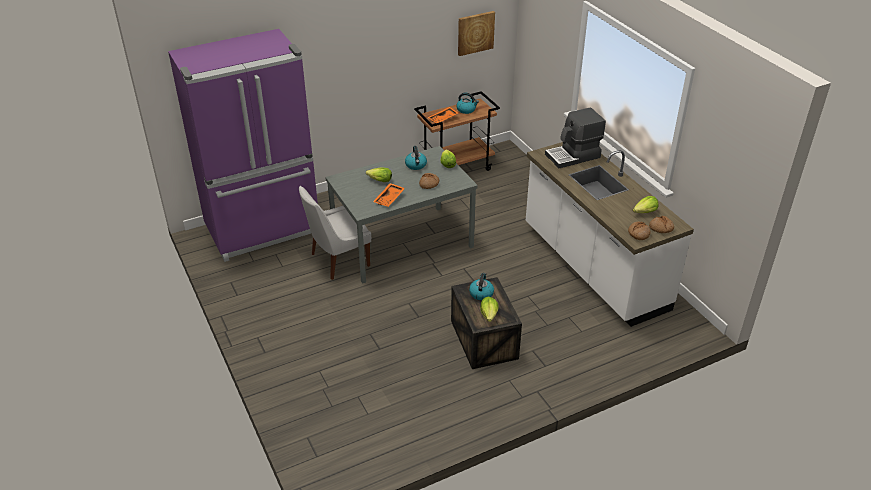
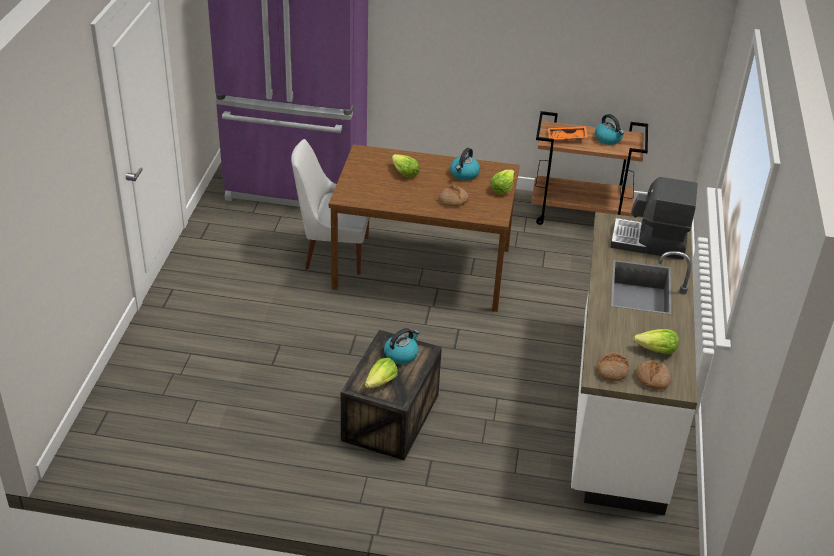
camera: 35 degrees right, 0 degrees up
(389, 199) = (390, 197): orange tray -> none
(402, 244) = (421, 269): grey dining table -> brown dining table
(475, 32) = (654, 38): picture -> none

